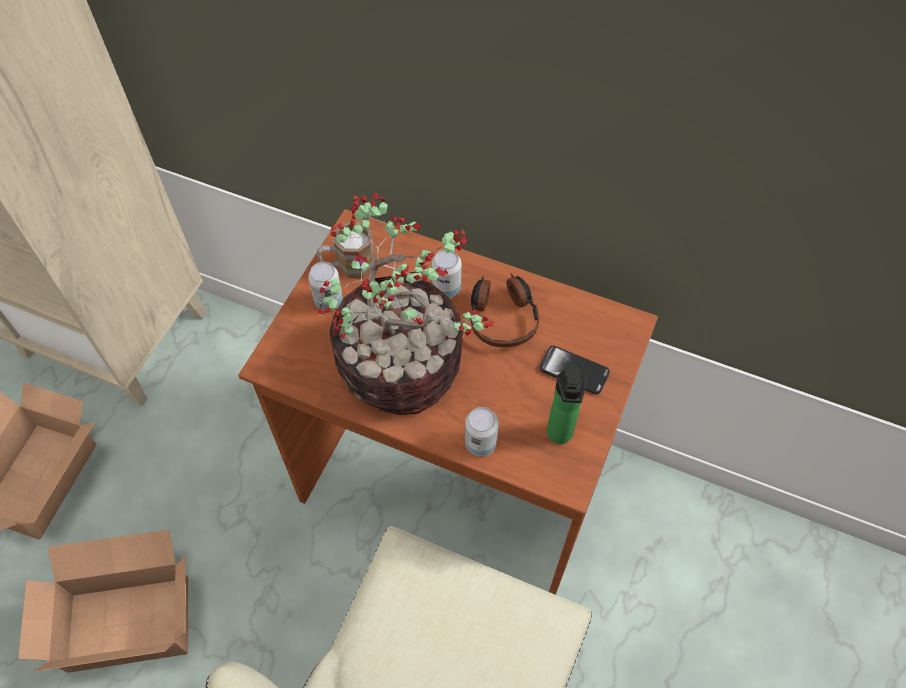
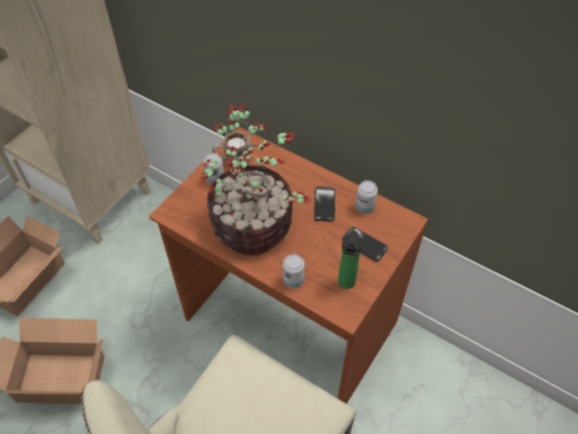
camera: 10 degrees right, 5 degrees down
(446, 288) = (292, 182): can -> can (364, 207)
(502, 316) = (324, 204): headphones -> phone

